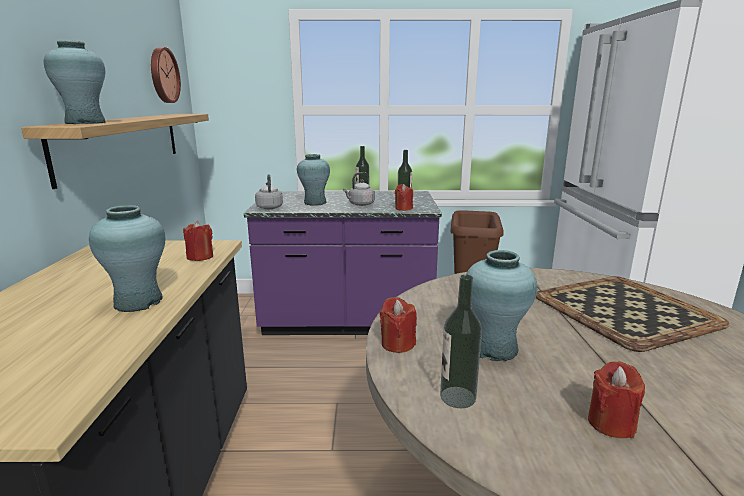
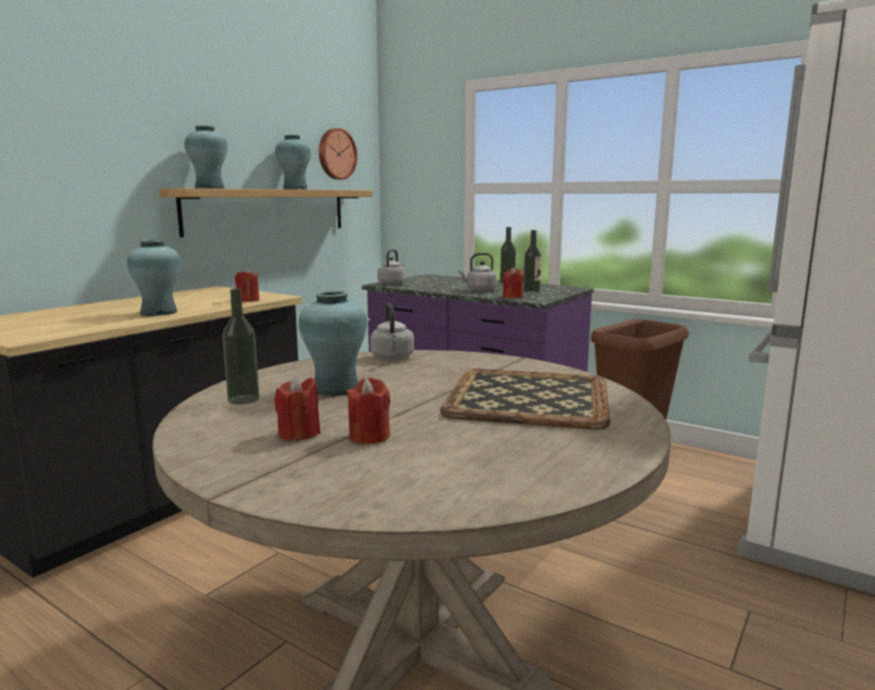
camera: 35 degrees right, 5 degrees down
(315, 203) = (441, 285): turquoise vase -> turquoise vase (295, 189)
(397, 344) = (280, 372): red candle -> red candle (369, 436)
(441, 294) = (392, 358): none -> grey kettle

